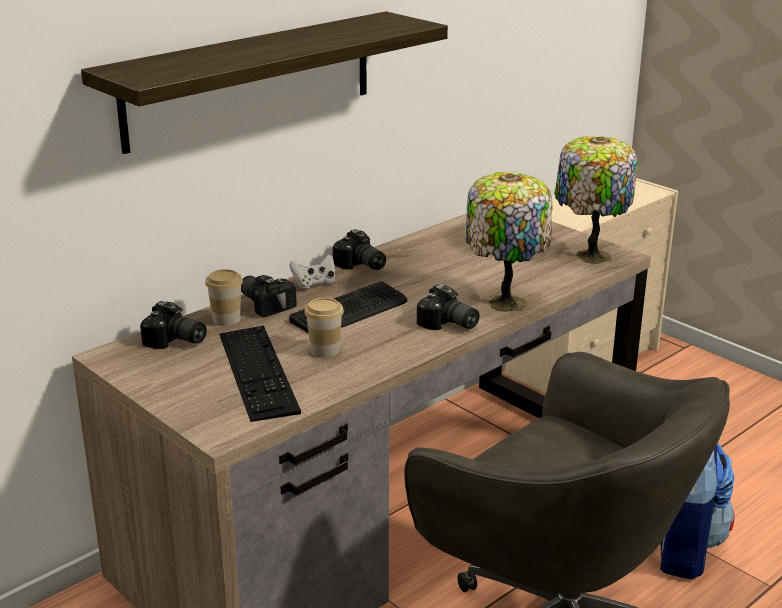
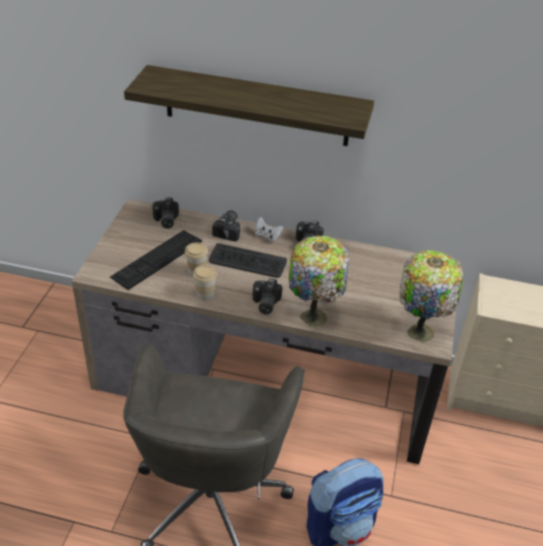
camera: 55 degrees right, 15 degrees up
(226, 319) = (200, 225): cup -> cup (205, 294)

